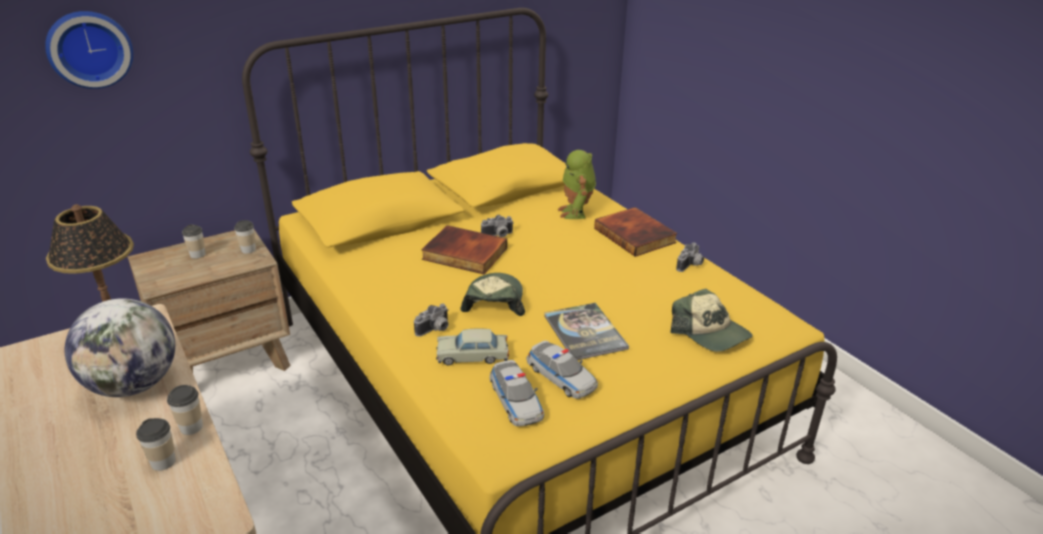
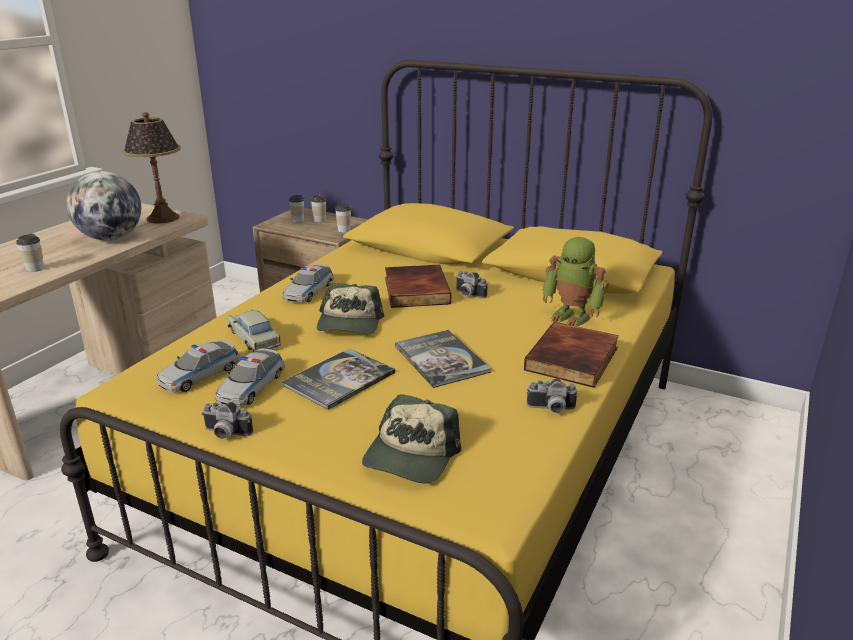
camera: 60 degrees right, 5 degrees down
(89, 48) = (299, 40): wall clock -> none
(191, 427) = (73, 264): cup -> cup (298, 220)
(404, 303) = (309, 291): none -> toy car
(435, 330) = (280, 314): camera -> camera (225, 434)
(493, 301) = (349, 324): cap -> cap turned 120 degrees clockwise
(576, 212) = (572, 316): toy robot -> toy robot turned 105 degrees counterclockwise
(592, 281) = (441, 359): none -> book

